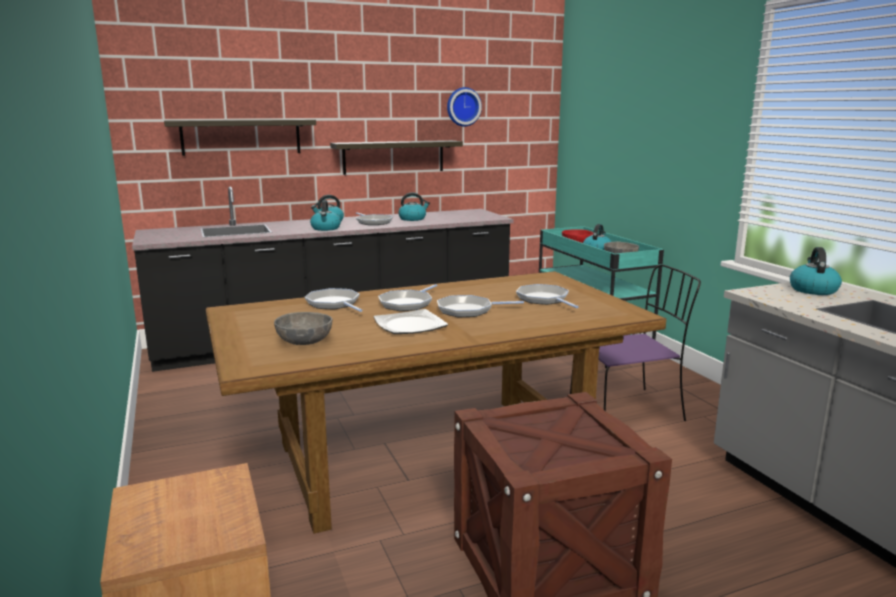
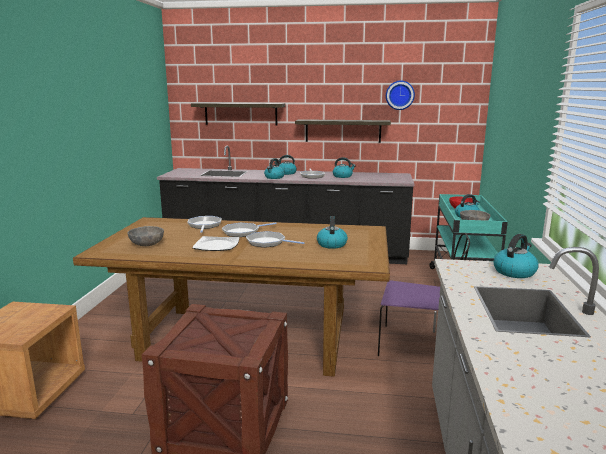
camera: 30 degrees right, 0 degrees up
(544, 299) = (331, 244): frying pan -> kettle

